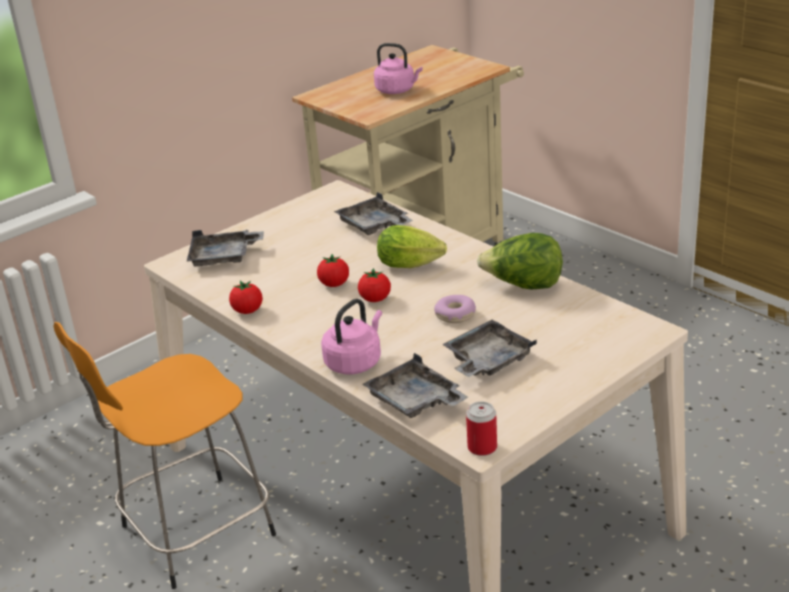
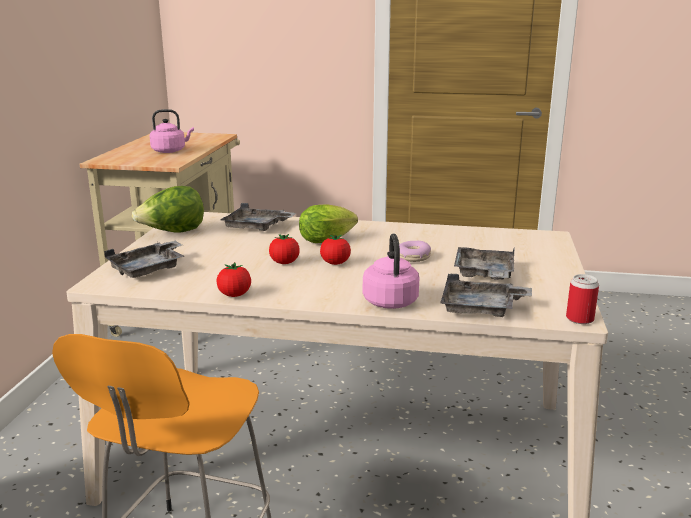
camera: 40 degrees left, 10 degrees down
(523, 286) = (429, 234): lettuce -> lettuce (173, 233)

